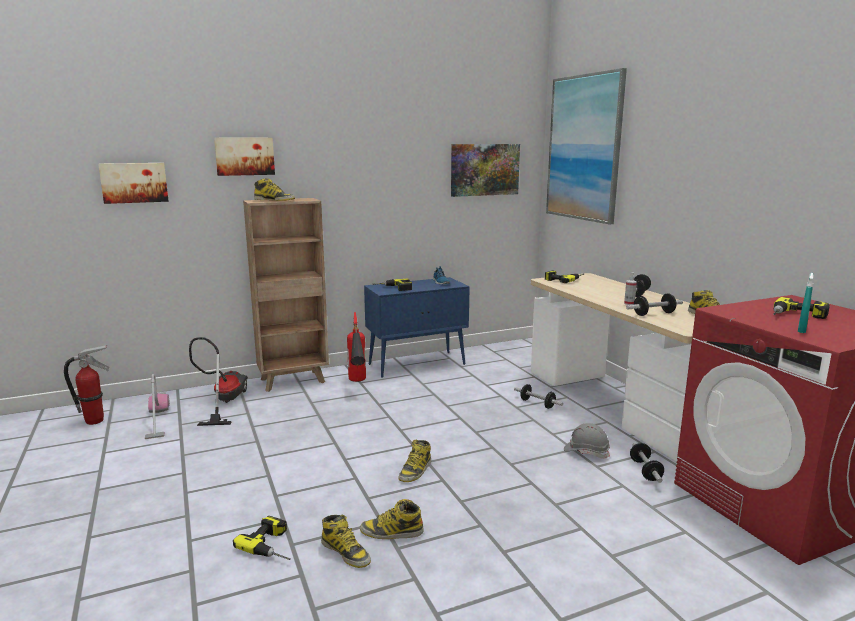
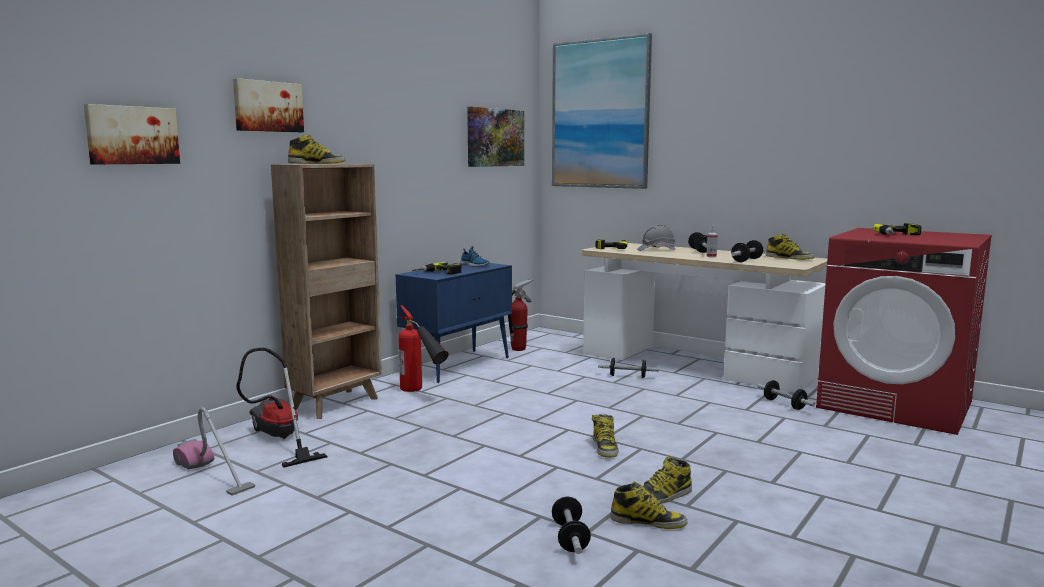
camera: 30 degrees left, 5 degrees down
(95, 421) = (112, 496): fire extinguisher -> fire extinguisher (519, 349)
(274, 545) = (570, 538): power drill -> dumbbell
(586, 451) = (722, 401): grey hard hat -> grey hard hat (656, 250)
(801, 330) = (927, 240): turquoise spray bottle -> none

